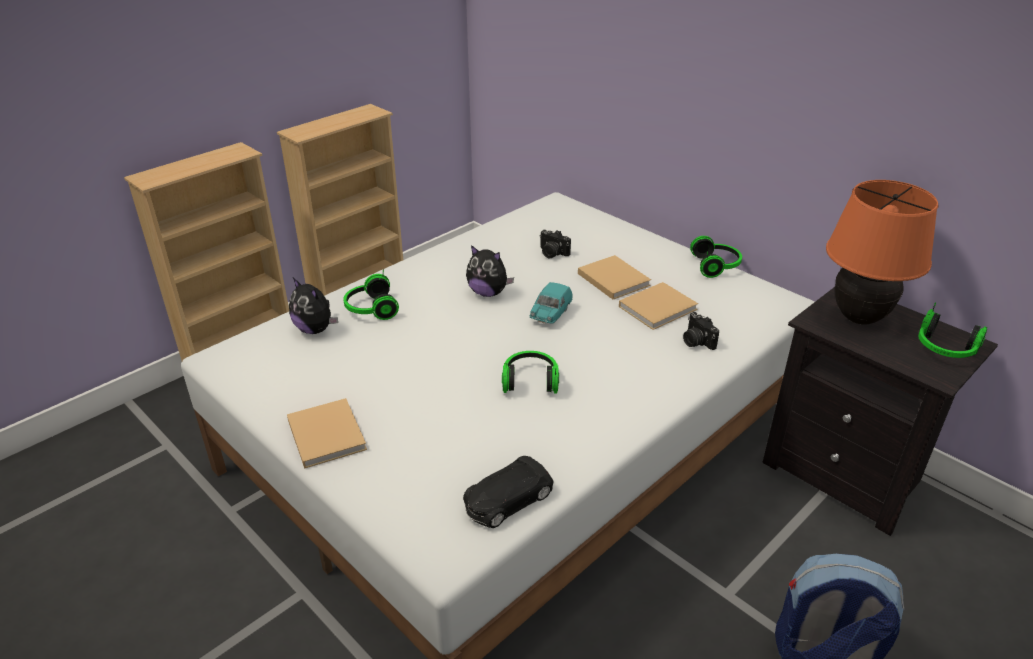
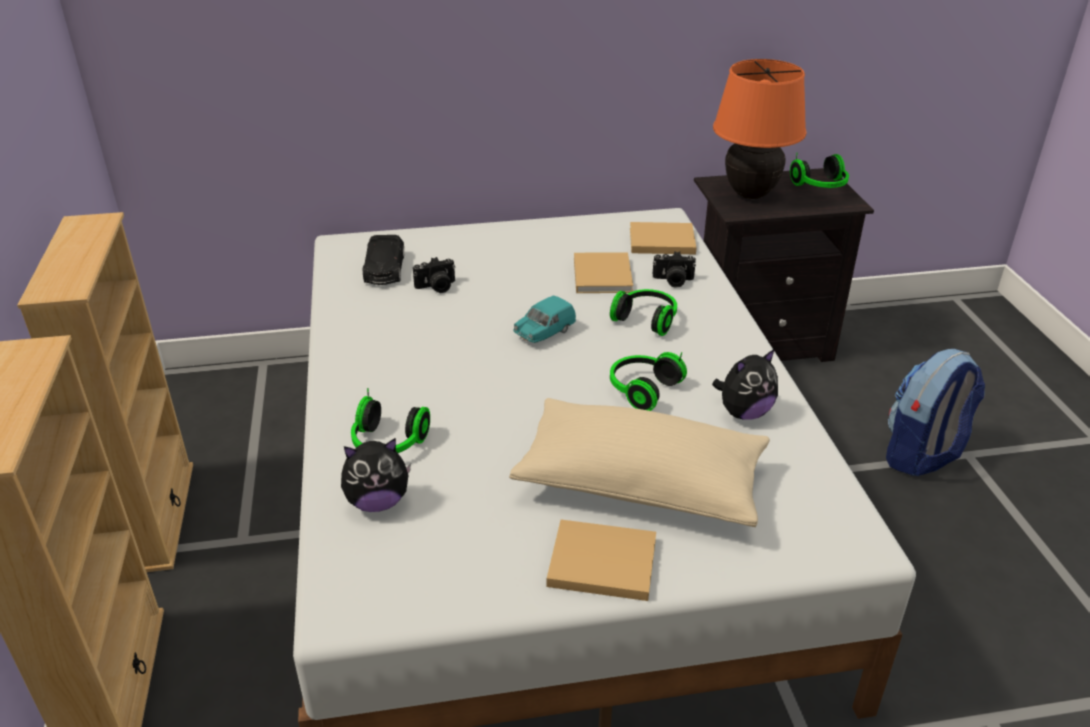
camera: 55 degrees left, 0 degrees up
(420, 421) = (640, 484): none -> beige pillow
(488, 293) = (459, 353): plush toy -> plush toy (744, 412)
(507, 500) = (807, 474): black toy car -> black toy car (384, 269)
(550, 314) = (544, 333): turquoise toy car -> turquoise toy car turned 75 degrees clockwise
(612, 278) = (526, 276): beige book -> beige book (659, 241)
(716, 266) = (573, 221): headphones -> headphones (647, 319)

